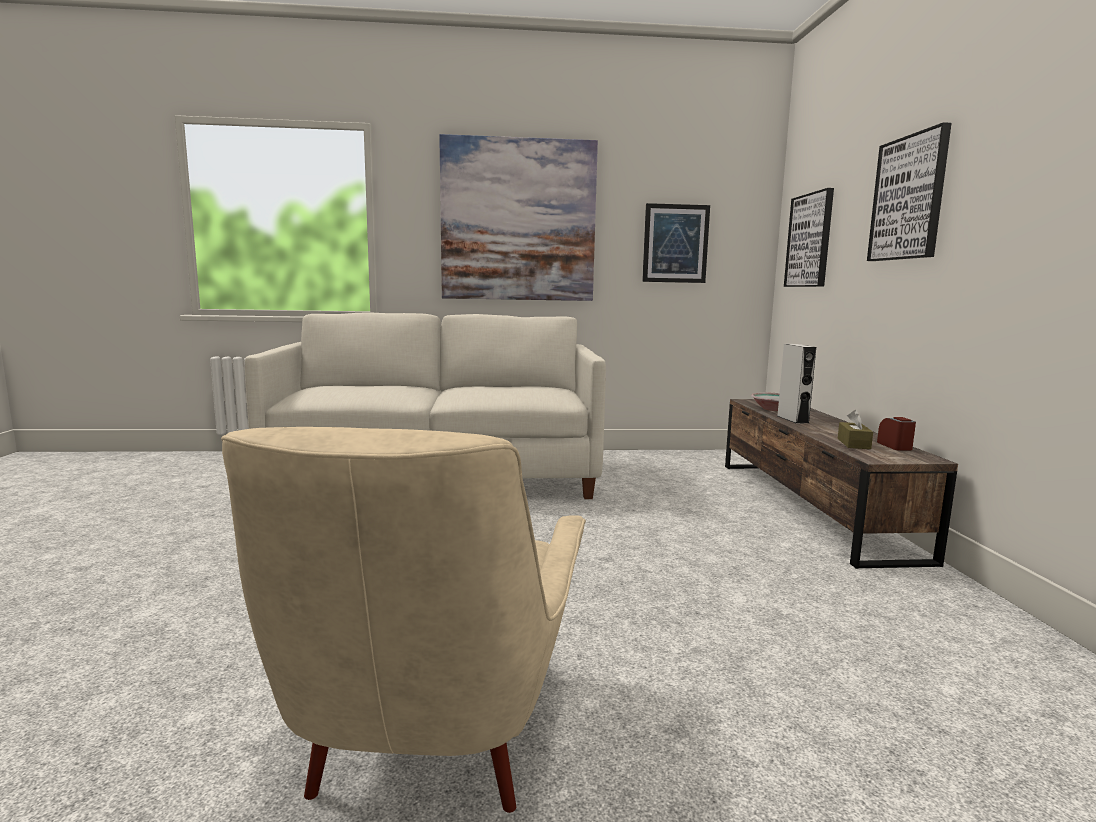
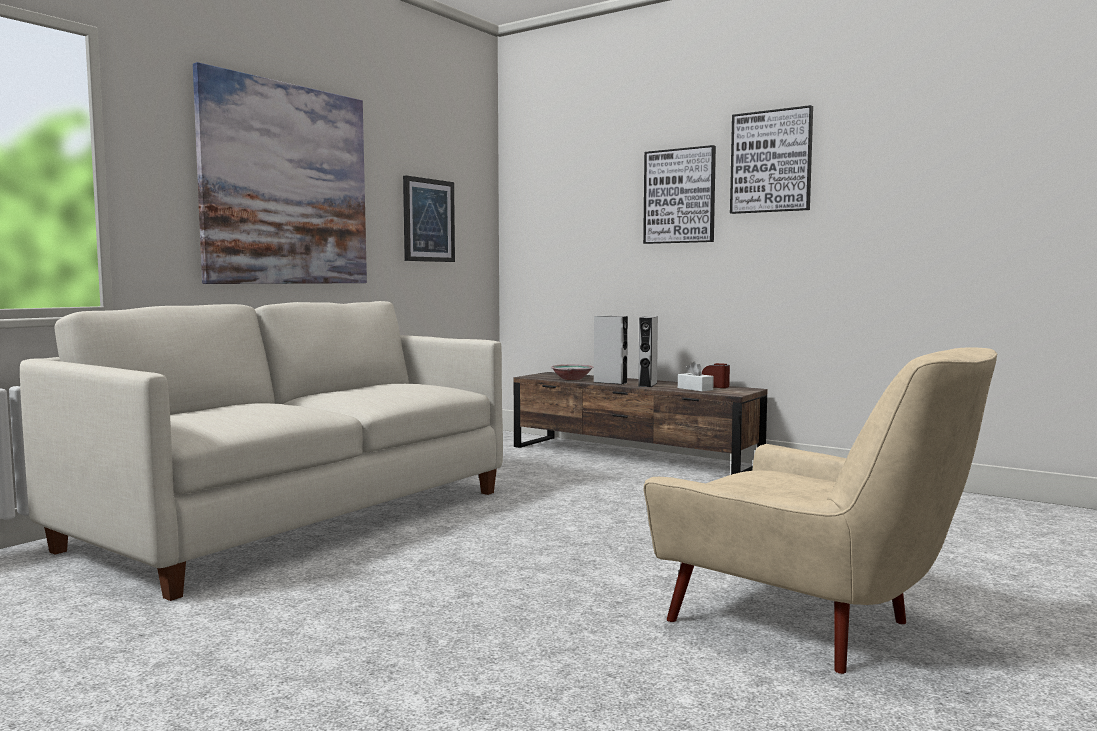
camera: 50 degrees left, 5 degrees down
(810, 240) = (554, 223): picture -> picture (771, 161)
(821, 429) = (647, 385): none -> grey speaker
(853, 444) = (695, 389): brown tissue box -> white tissue box

